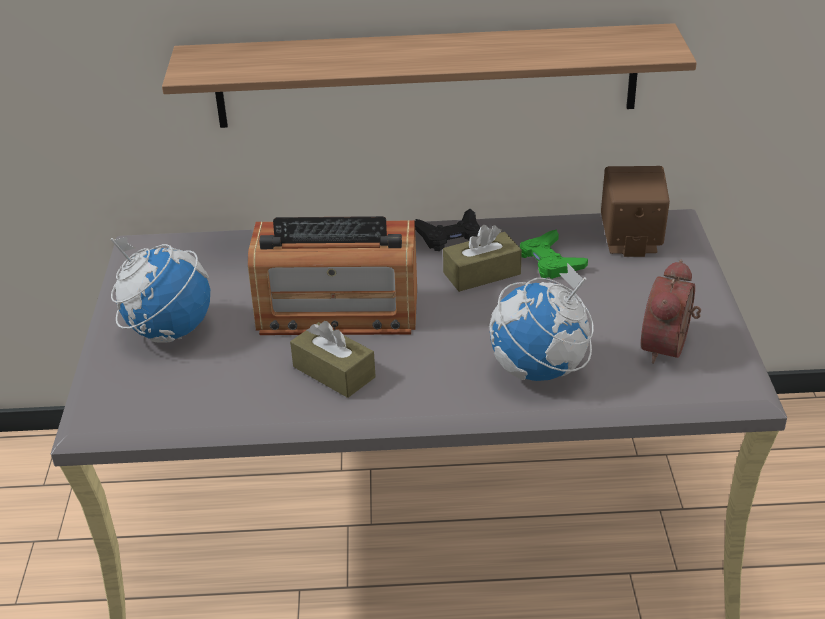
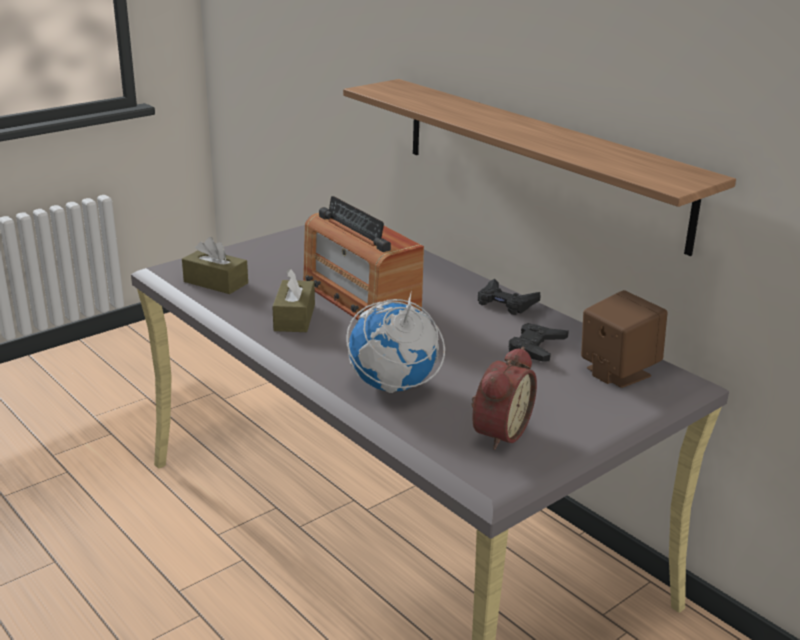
camera: 50 degrees right, 10 degrees down
(168, 330) = (270, 257): globe -> none
(482, 273) = (478, 328): brown tissue box -> brown tissue box (216, 282)
(550, 261) = (536, 348): green game controller -> black game controller
(669, 347) = (498, 432): alarm clock -> alarm clock turned 135 degrees clockwise

